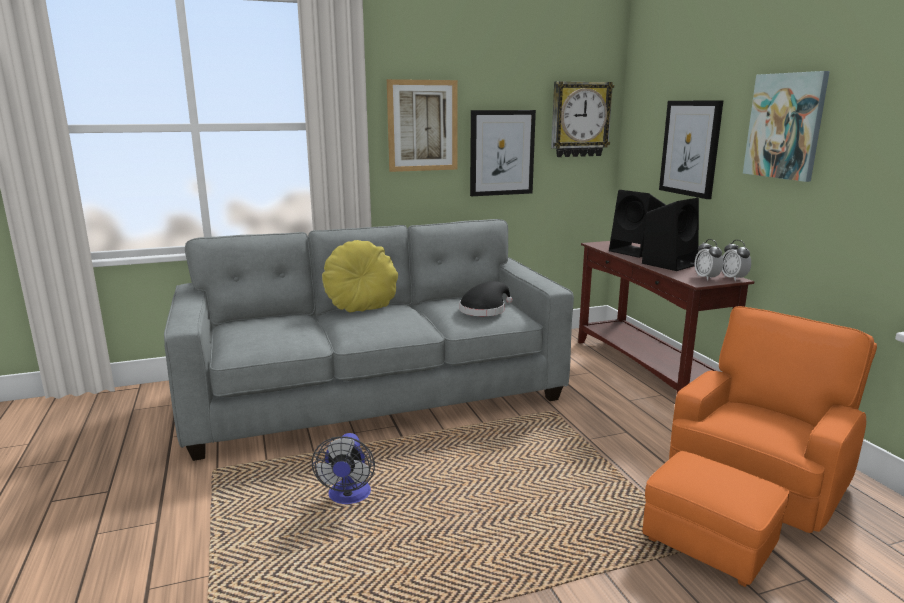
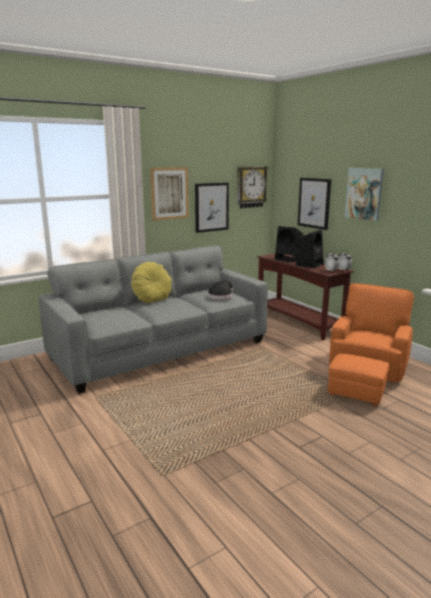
camera: 15 degrees left, 0 degrees up
(348, 497) = (179, 398): fan -> none

